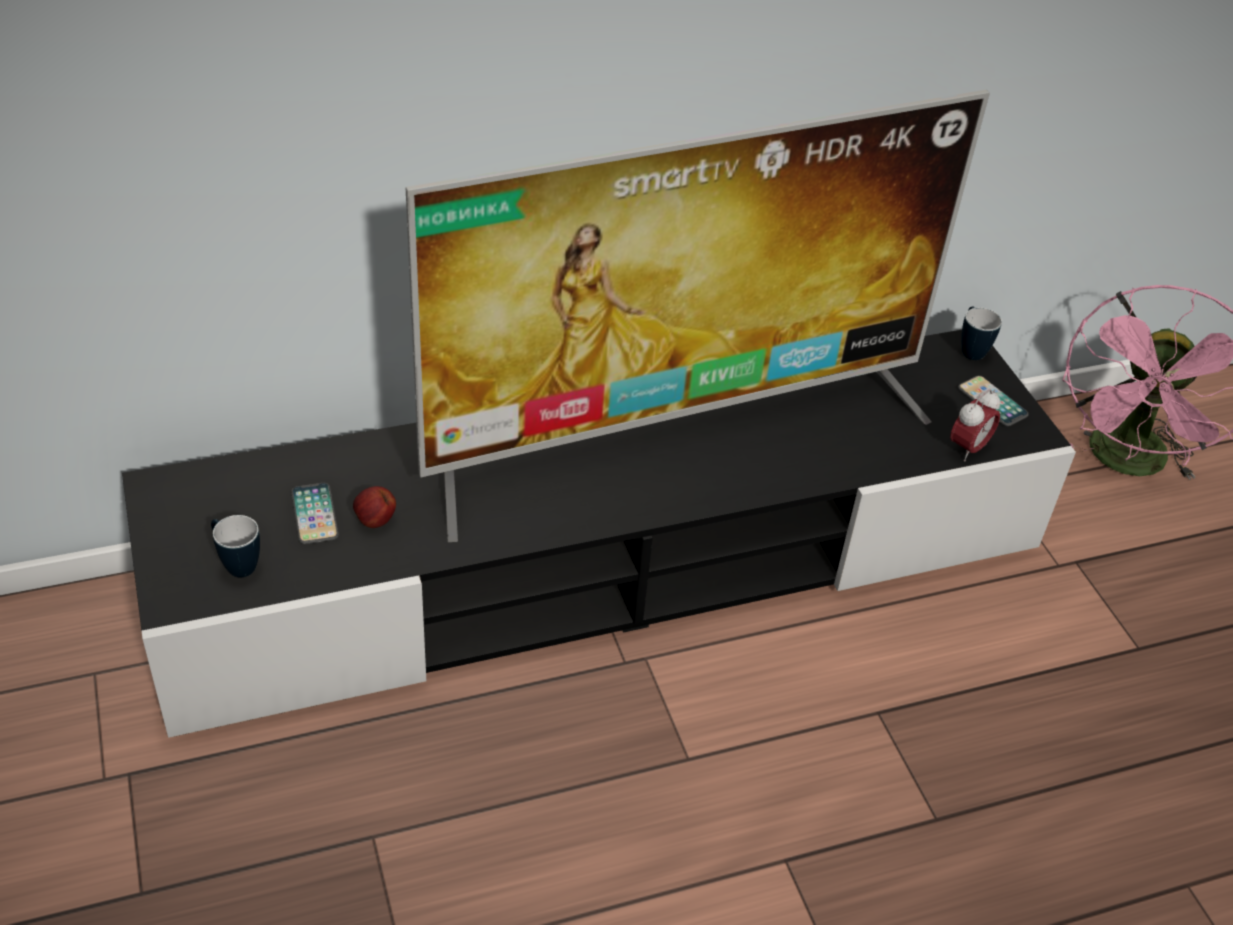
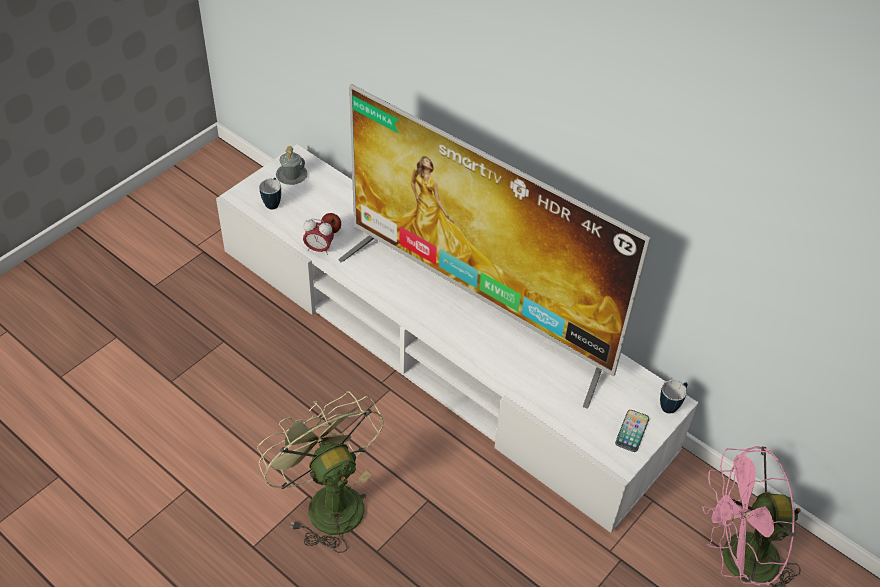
camera: 60 degrees right, 5 degrees up
(194, 512) = (291, 175): none -> grey mug
(314, 515) = (319, 210): phone -> none
(609, 565) = (438, 348): black tv stand -> white tv stand
(810, 839) = (327, 501): none -> green fan
(968, 448) = (579, 433): alarm clock -> alarm clock (319, 249)

